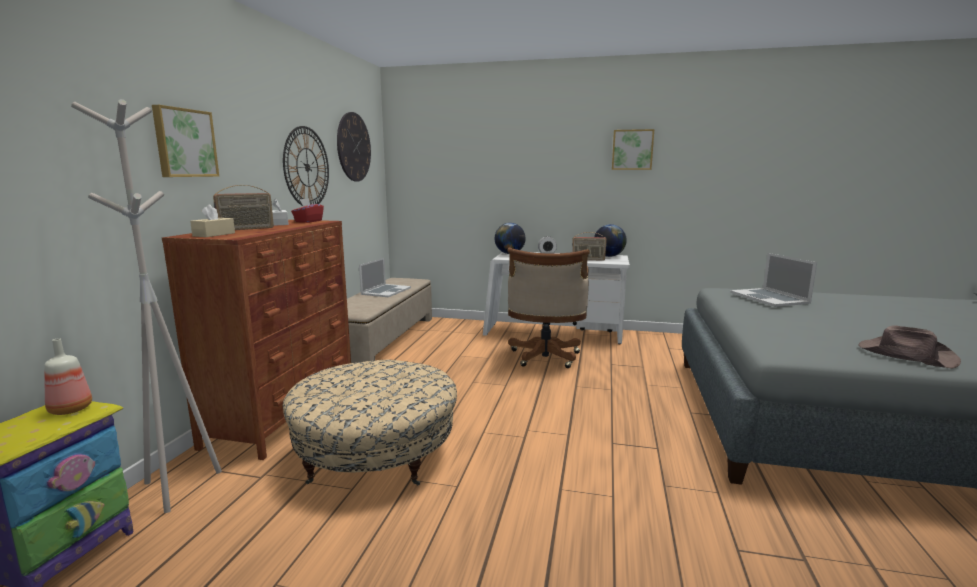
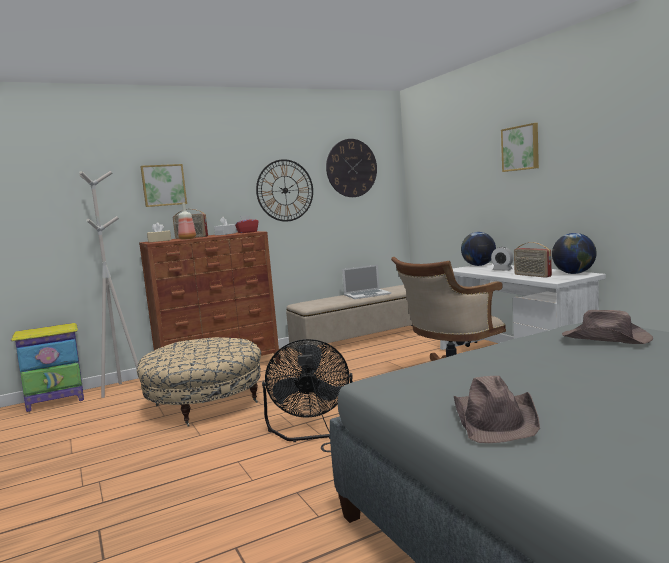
camera: 50 degrees right, 5 degrees down
(70, 410) = (62, 327): bottle -> bottle (187, 239)
(559, 435) = (315, 434): none -> black fan
(632, 150) = (606, 135): picture -> picture (521, 148)
(769, 298) = (606, 338): laptop -> brown hat

